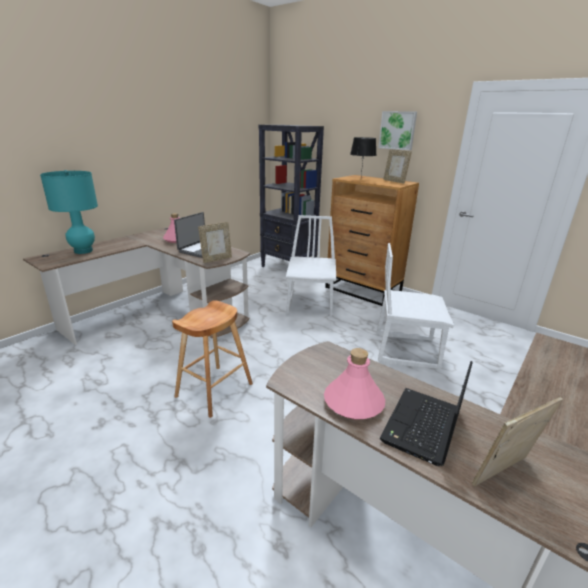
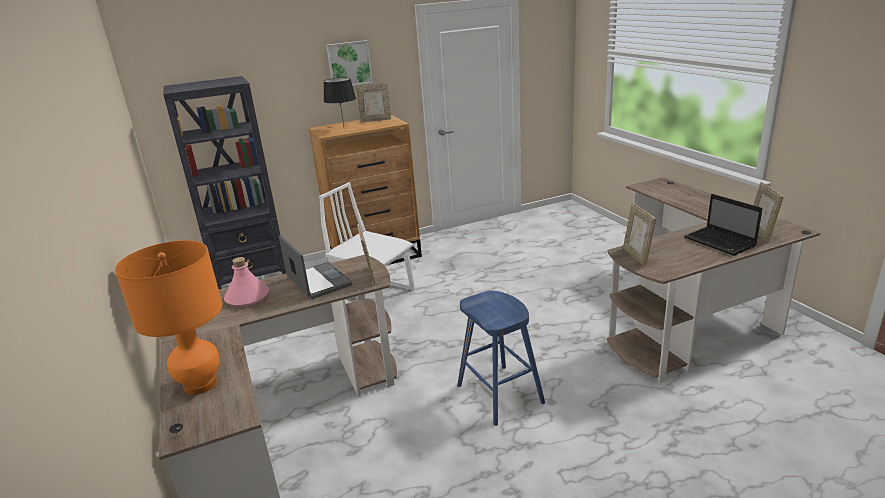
camera: 60 degrees left, 0 degrees up
(83, 251) = (201, 384): turquoise table lamp -> orange table lamp
(214, 390) = (499, 394): brown stool -> blue stool
(321, 360) = (636, 256): none -> picture frame
(353, 402) = (692, 256): pink bottle -> none
(406, 350) = (506, 270): white chair -> none

